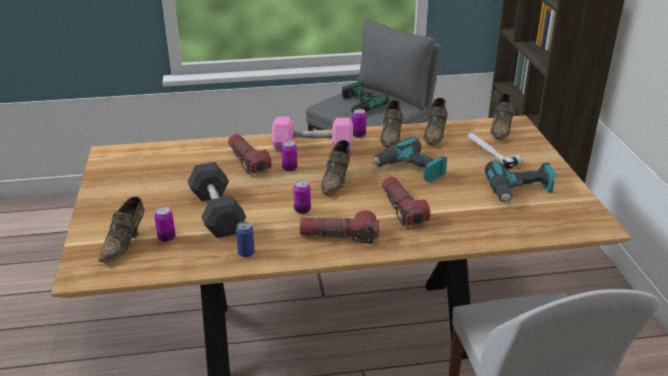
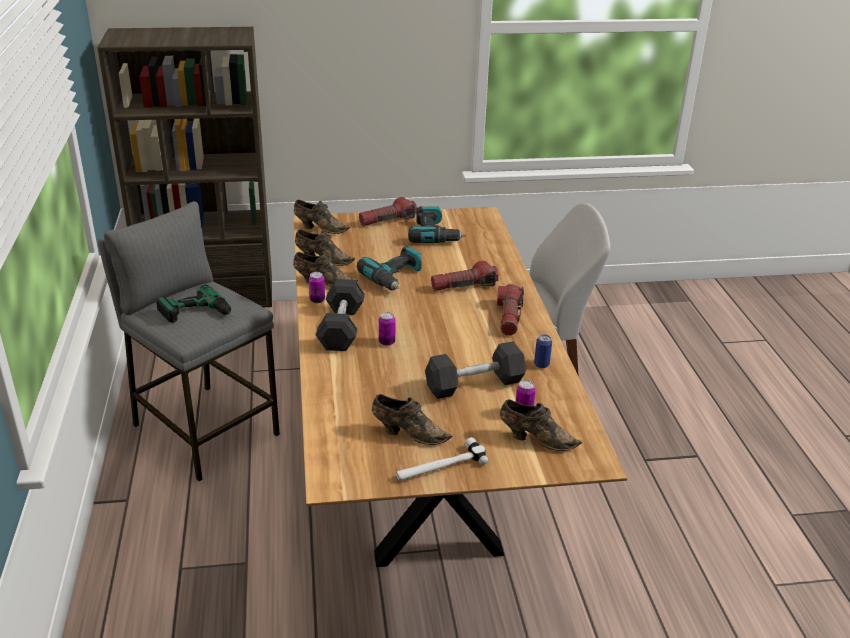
camera: 90 degrees left, 0 degrees up
(248, 161) = (367, 369): flashlight -> flashlight (387, 220)
(302, 210) = (467, 335): can -> none
(313, 147) = (341, 328): pink dumbbell -> grey dumbbell
(337, 180) = (412, 316): brown shoe -> brown shoe (408, 433)
(490, 152) = (366, 238): hammer -> hammer (440, 466)

